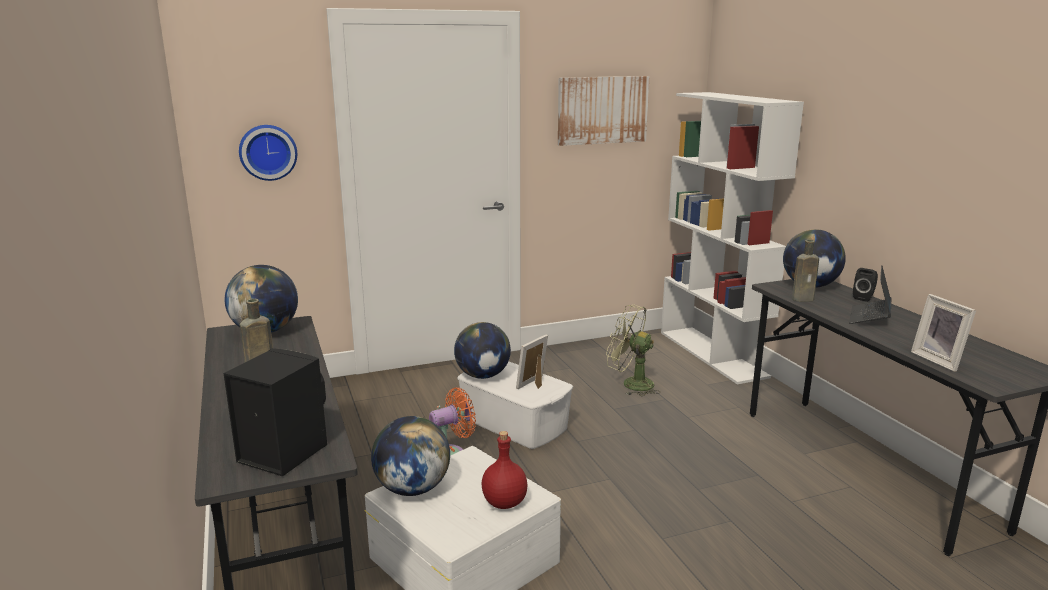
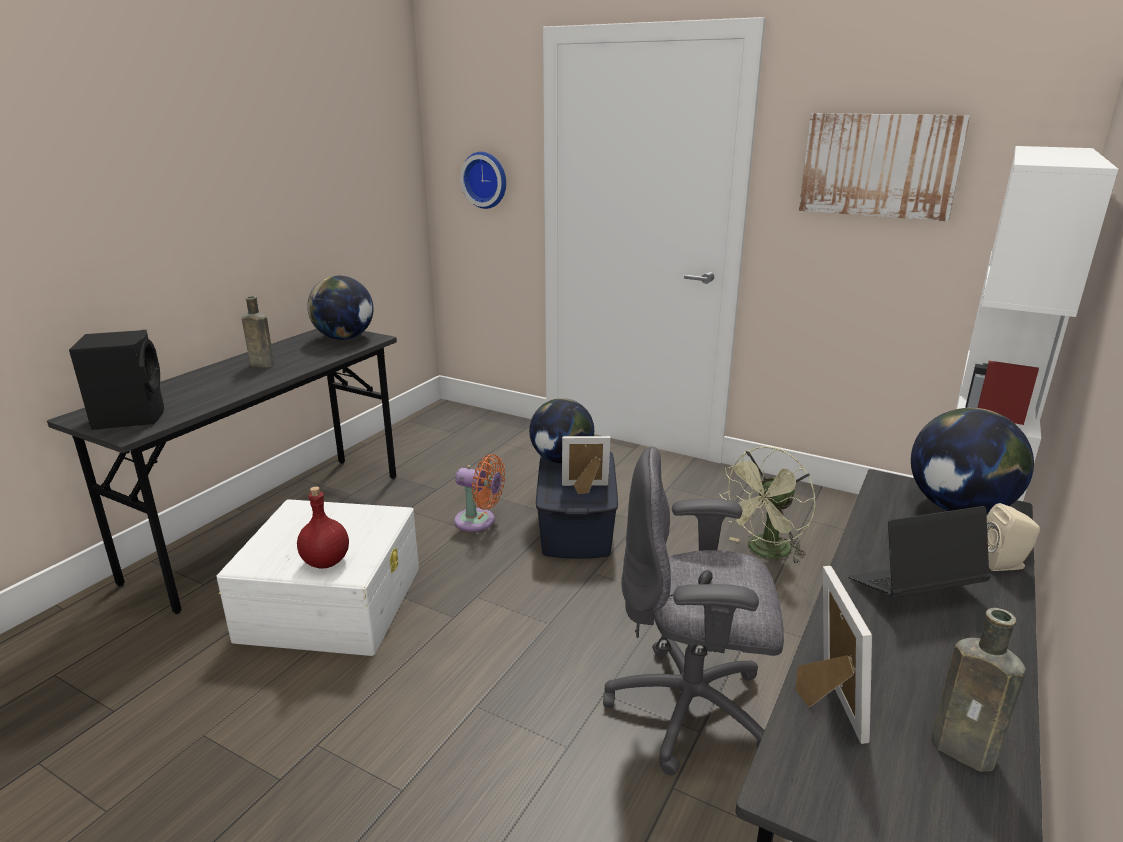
camera: 50 degrees right, 5 degrees up
(412, 489) = (309, 513): globe -> none
(514, 423) = (575, 525): white storage box -> blue storage box
(631, 384) = (765, 552): green fan -> green fan turned 120 degrees counterclockwise
(739, 469) = (691, 709): none -> grey office chair
(804, 299) = (886, 518): brown bottle -> brown bottle (968, 752)
(864, 298) = (1004, 564): black speaker -> beige speaker
(940, 360) = (825, 702): picture frame -> picture frame turned 150 degrees clockwise

